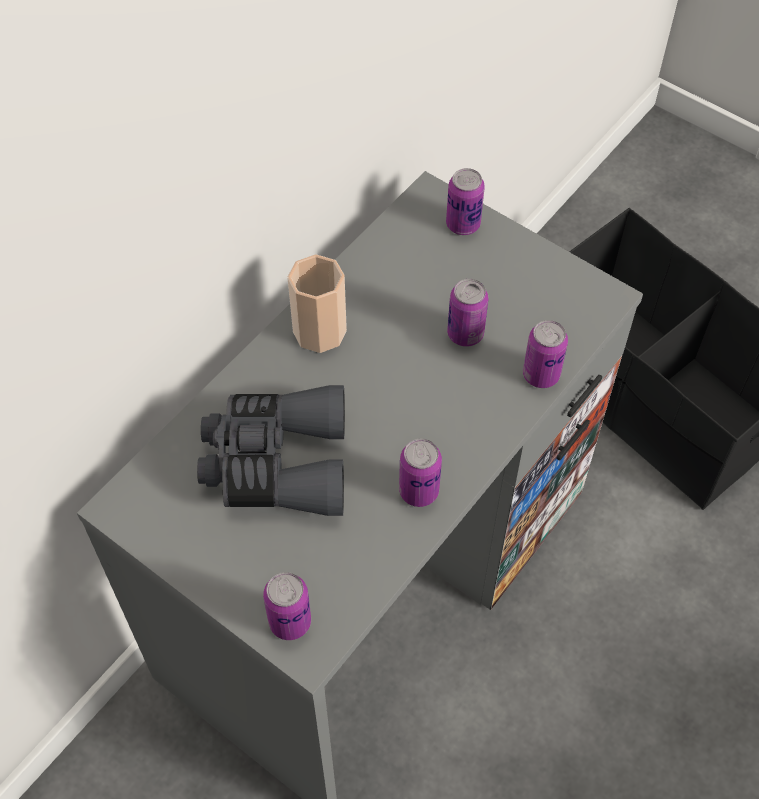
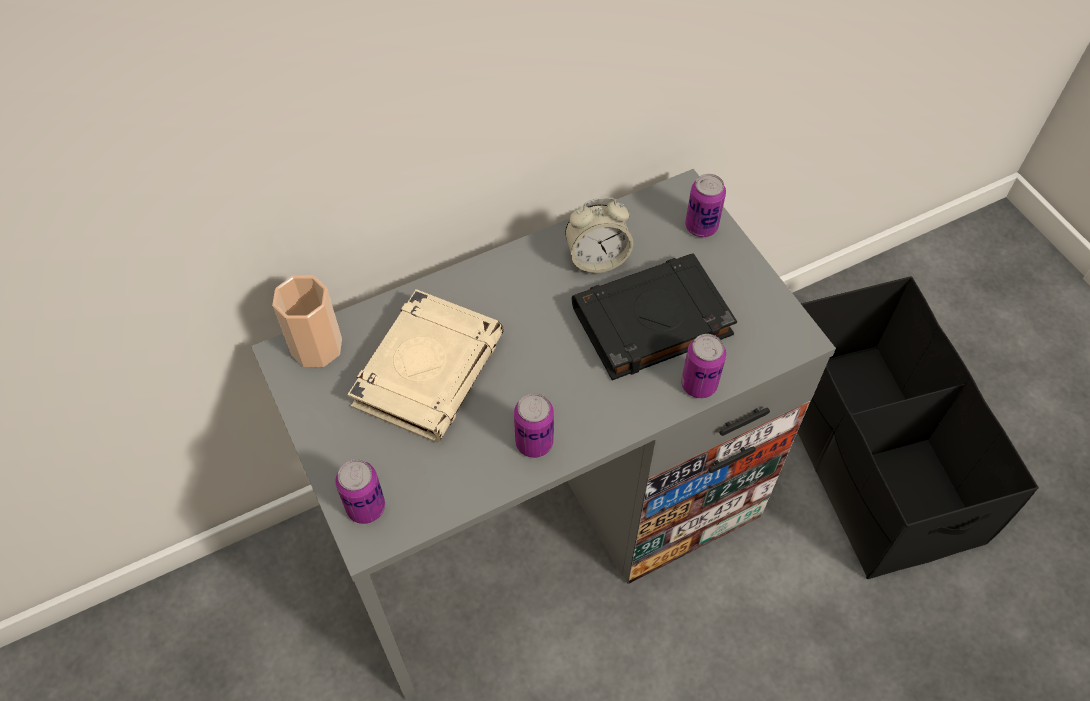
camera: 25 degrees right, 0 degrees up
(276, 463) = (428, 369): grey binoculars -> beige book
(319, 331) = (525, 273): cup -> cup (316, 346)
(381, 291) = (597, 259): none -> alarm clock
(465, 334) = (650, 322): can -> black book

